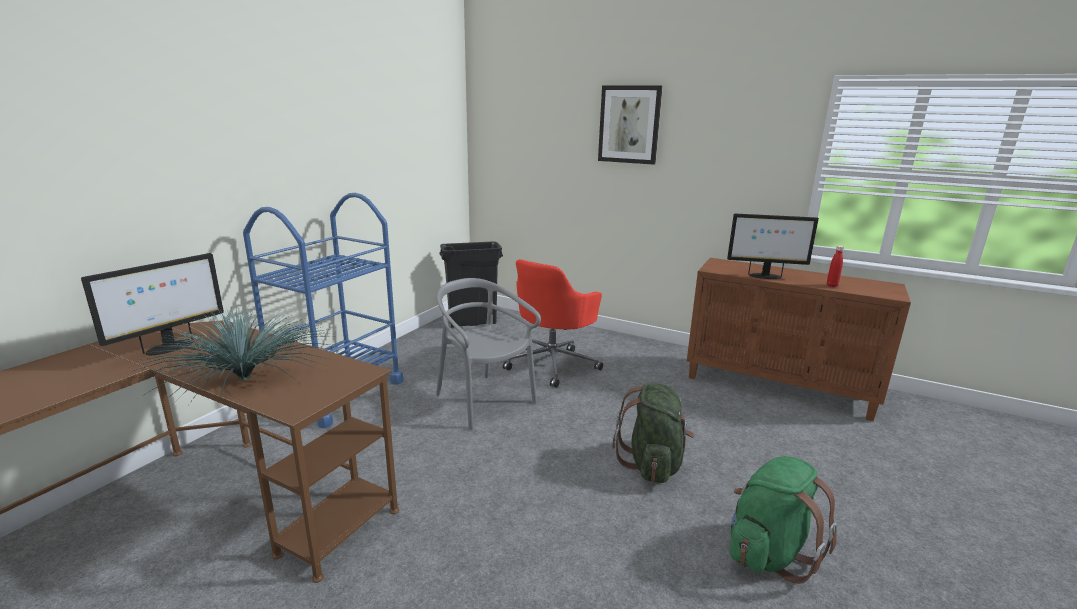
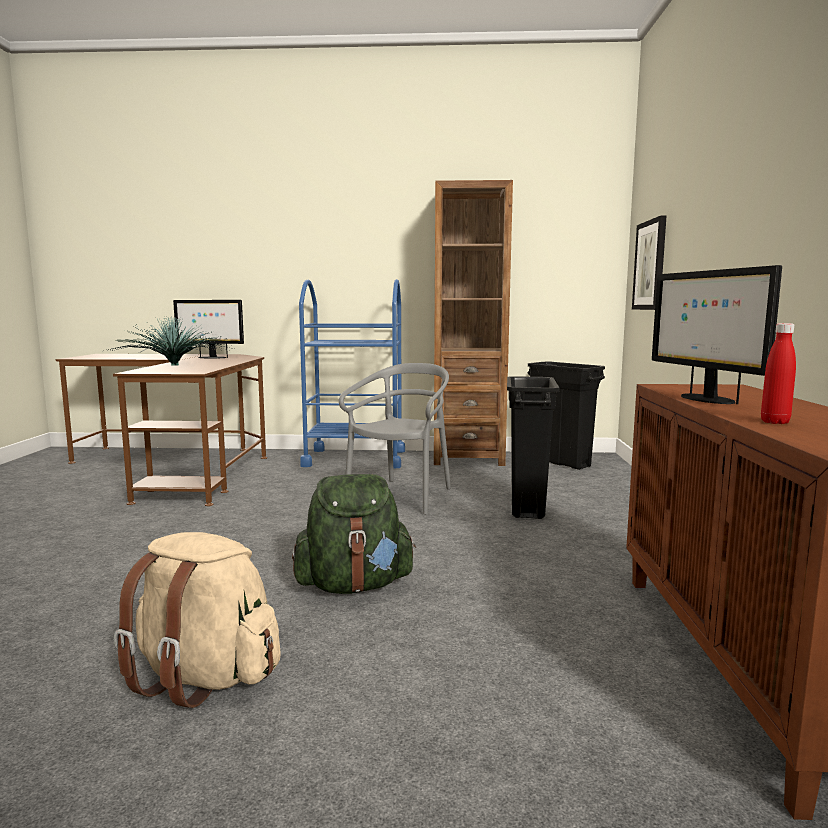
camera: 65 degrees right, 10 degrees down
(414, 347) = (468, 458): none -> brown bookcase
(553, 364) = (527, 506): red office chair -> black trash can
(629, 124) = (722, 178): picture -> picture (650, 265)
(768, 553) = (204, 677): green backpack -> beige backpack

